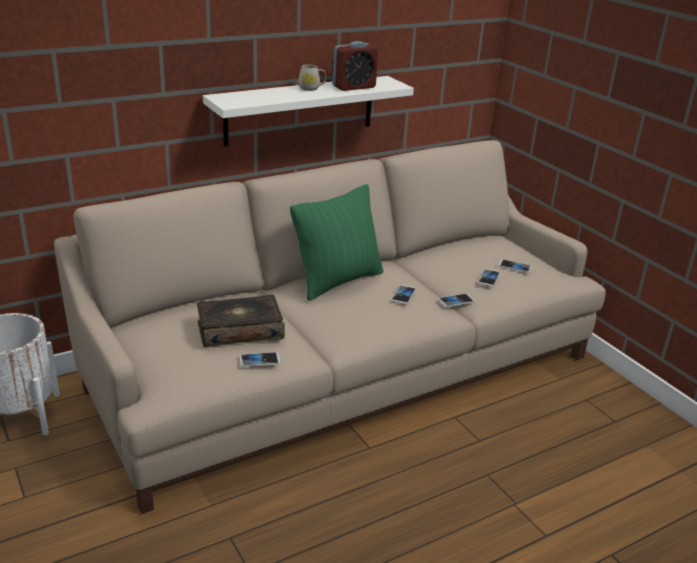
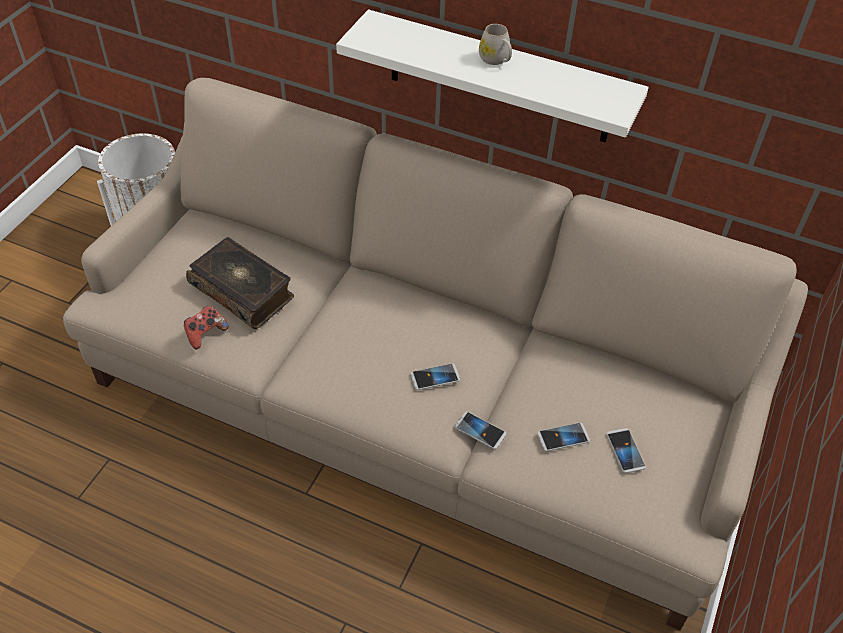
camera: 55 degrees right, 20 degrees up
(259, 360) = (205, 334): phone -> game controller
(337, 281) = (412, 308): green pillow -> none
(354, 87) = (551, 84): alarm clock -> none

